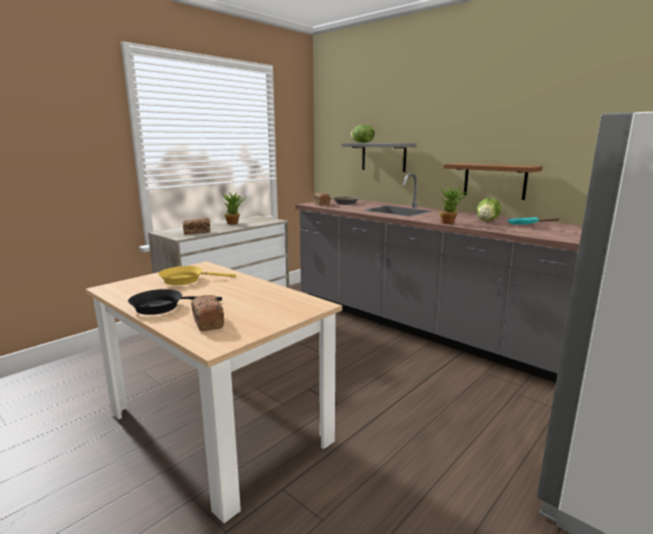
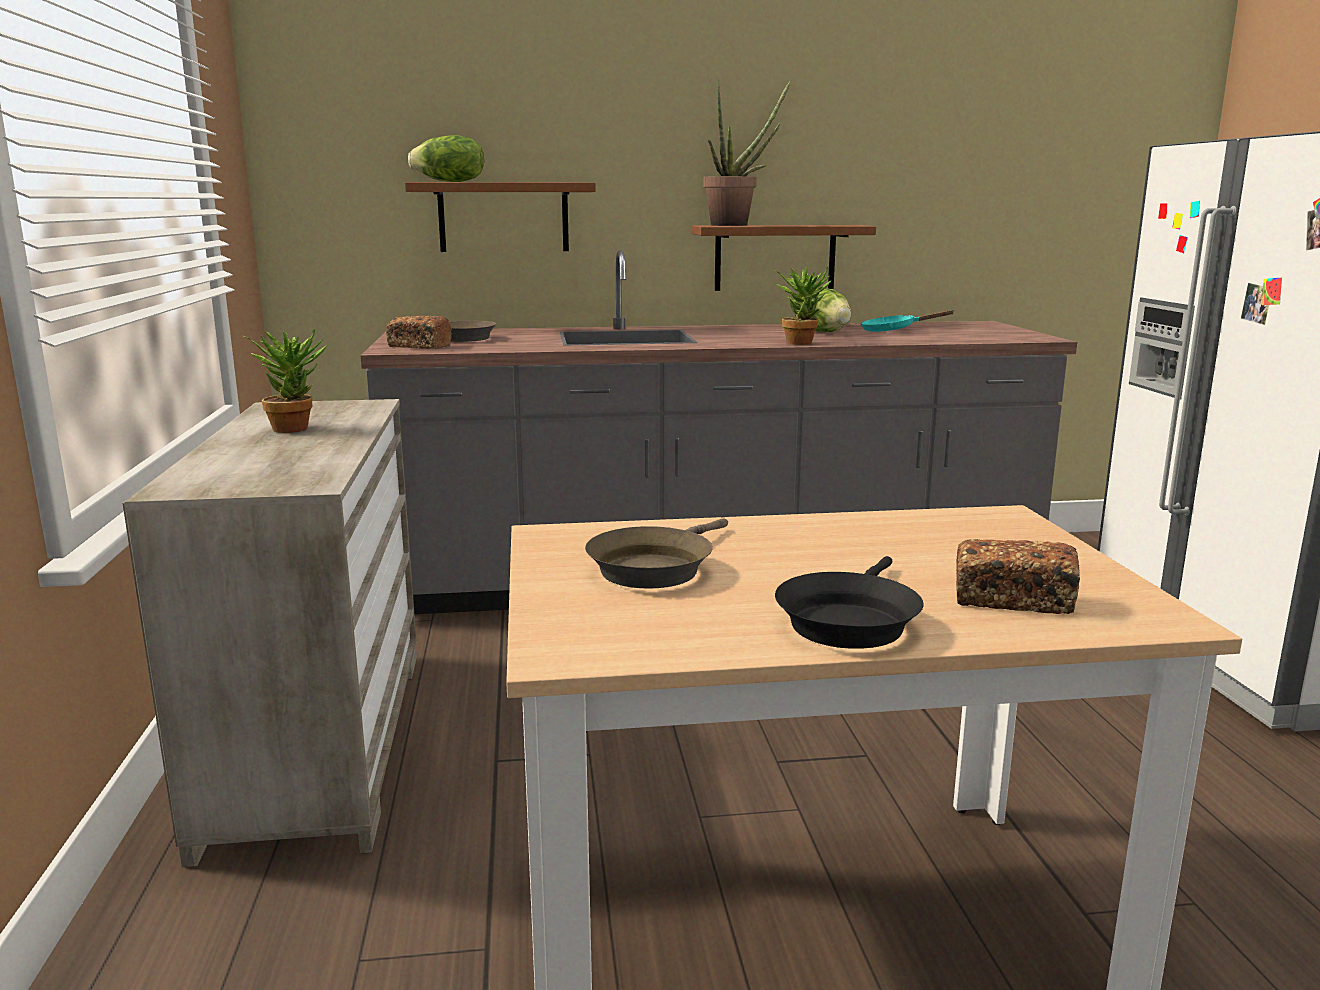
camera: 50 degrees left, 0 degrees up
(186, 280) = (655, 567): yellow frying pan -> brown frying pan
(197, 232) = (301, 466): bread -> none
(383, 157) = (503, 217): grey shelf -> brown shelf
(469, 163) = (737, 225): none -> potted plant

